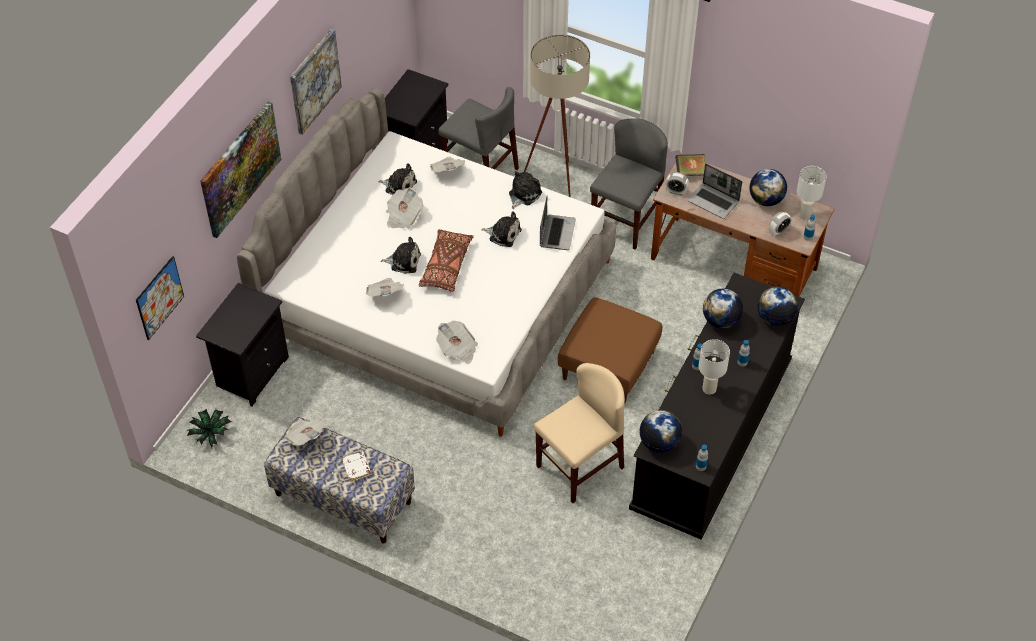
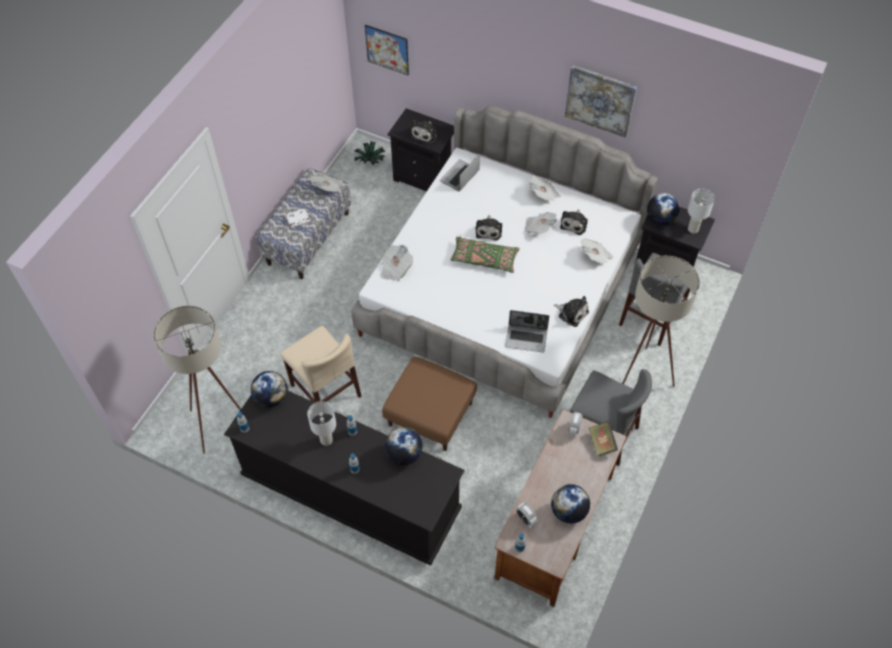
camera: 90 degrees right, 5 degrees up
(240, 168) = (493, 63): picture -> none
(385, 294) = (453, 220): newspaper -> newspaper (543, 195)
(446, 266) = (484, 259): brown pillow -> green pillow
(503, 234) = (523, 298): plush toy -> plush toy (425, 134)
(629, 575) = (219, 423): none -> beige floor lamp
(714, 201) = (563, 462): laptop -> laptop (459, 177)
(775, 318) = (406, 502): globe -> globe (660, 219)
(805, 214) = (551, 548): white table lamp -> white table lamp (693, 229)

